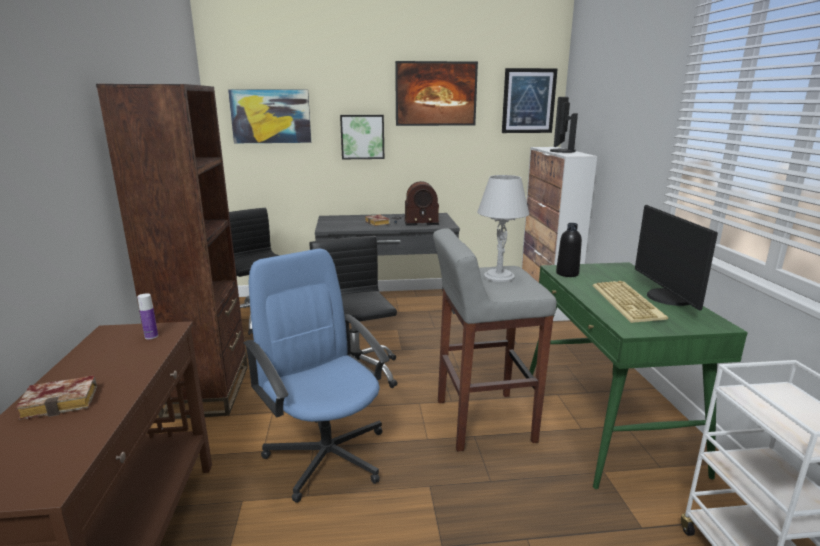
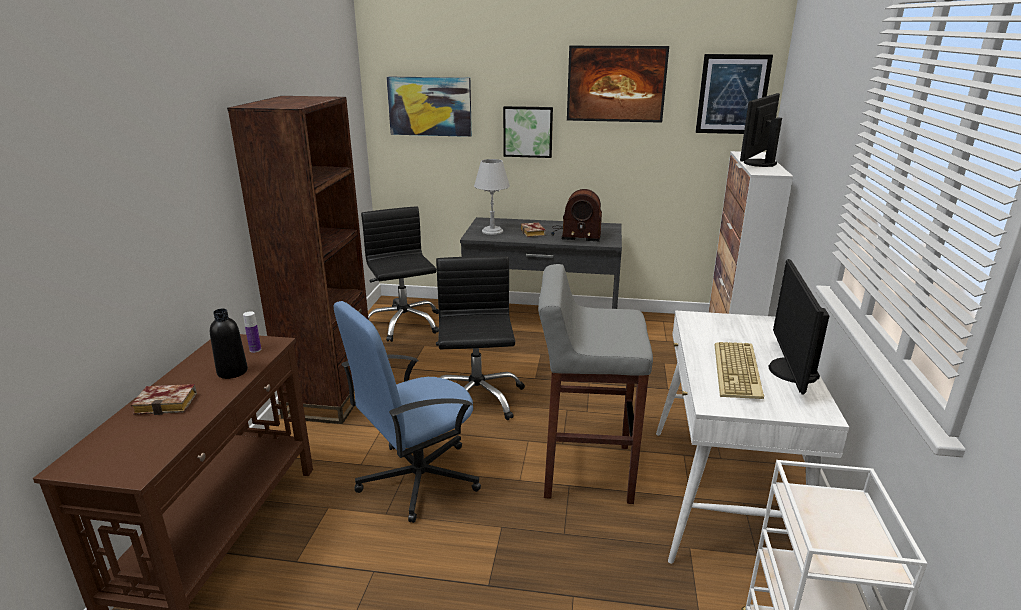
camera: 15 degrees right, 5 degrees up
(327, 455) = (417, 478): blue office chair -> blue office chair turned 105 degrees counterclockwise
(498, 276) = (606, 323): grey table lamp -> grey table lamp (492, 231)
(567, 273) = (697, 325): black bottle -> black bottle (232, 372)
(607, 423) = (724, 497): green desk -> white desk

